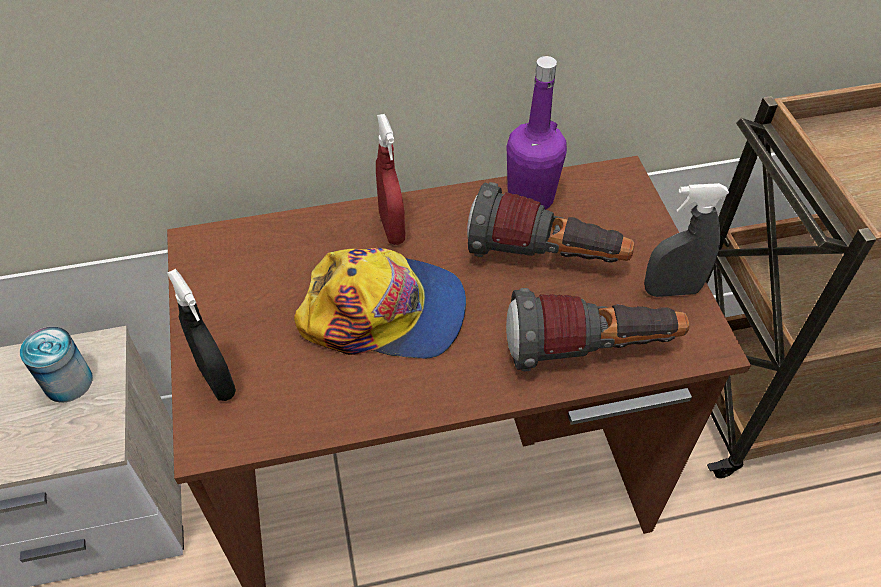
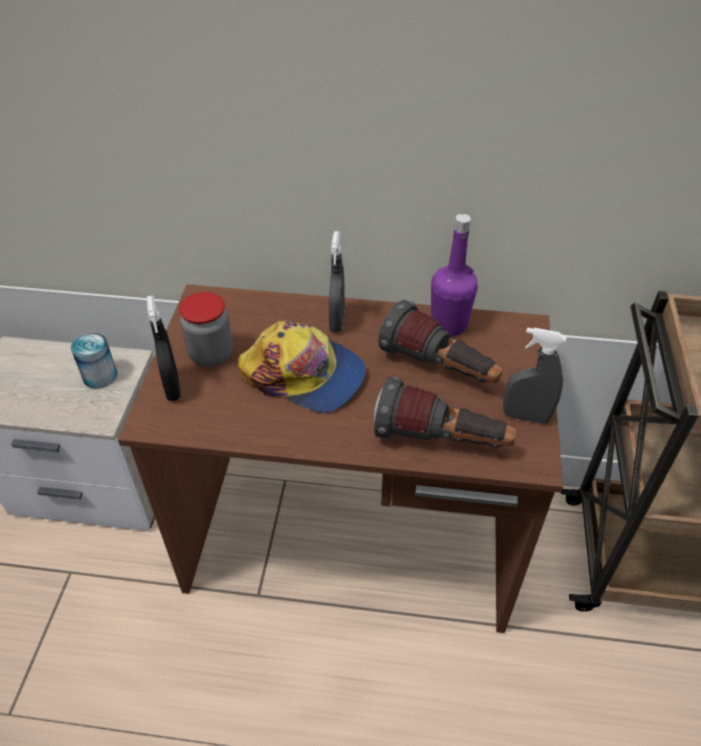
camera: 20 degrees right, 5 degrees down
(249, 320) = (211, 355): none -> jar
(392, 228) = (337, 321): red spray bottle -> grey spray bottle

